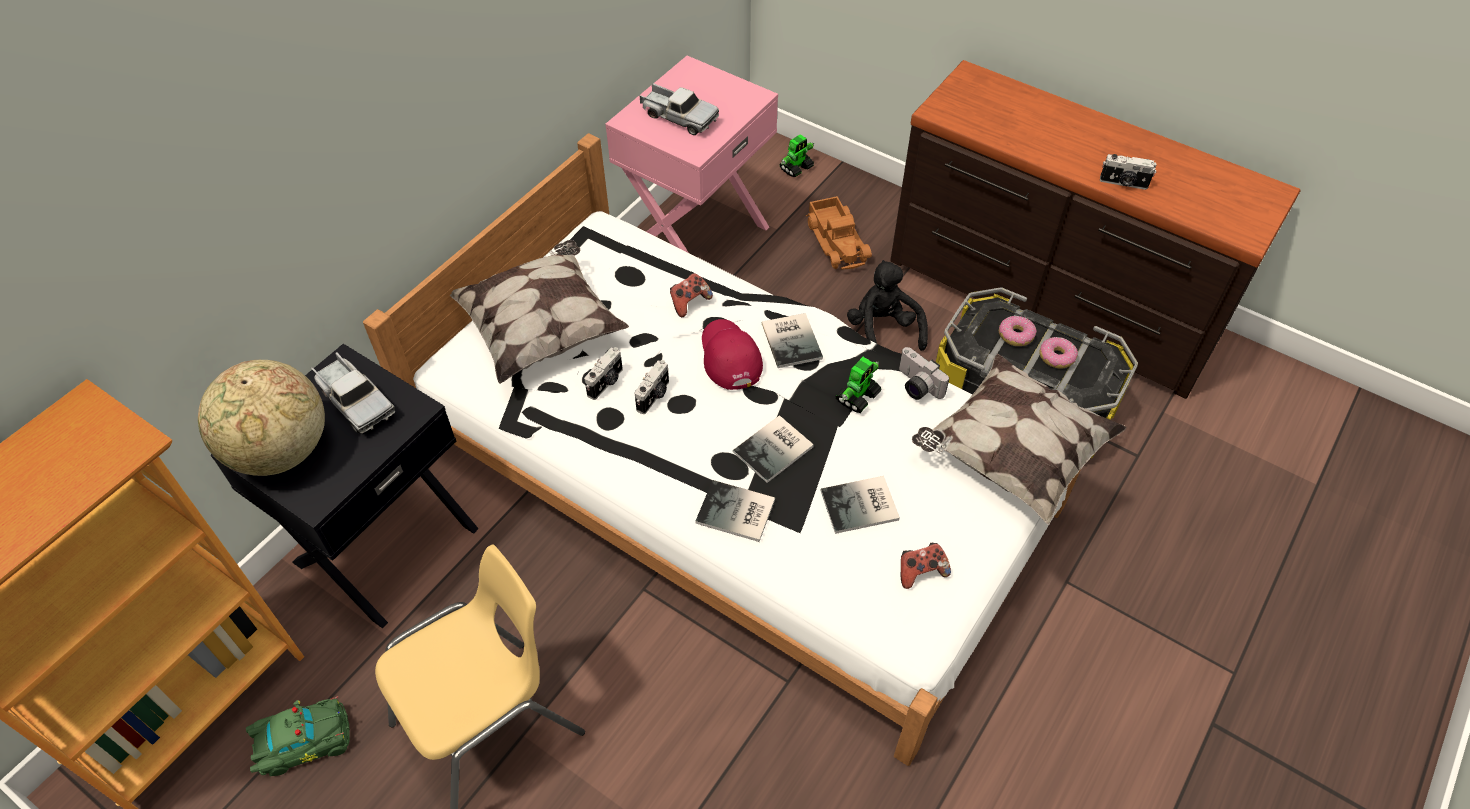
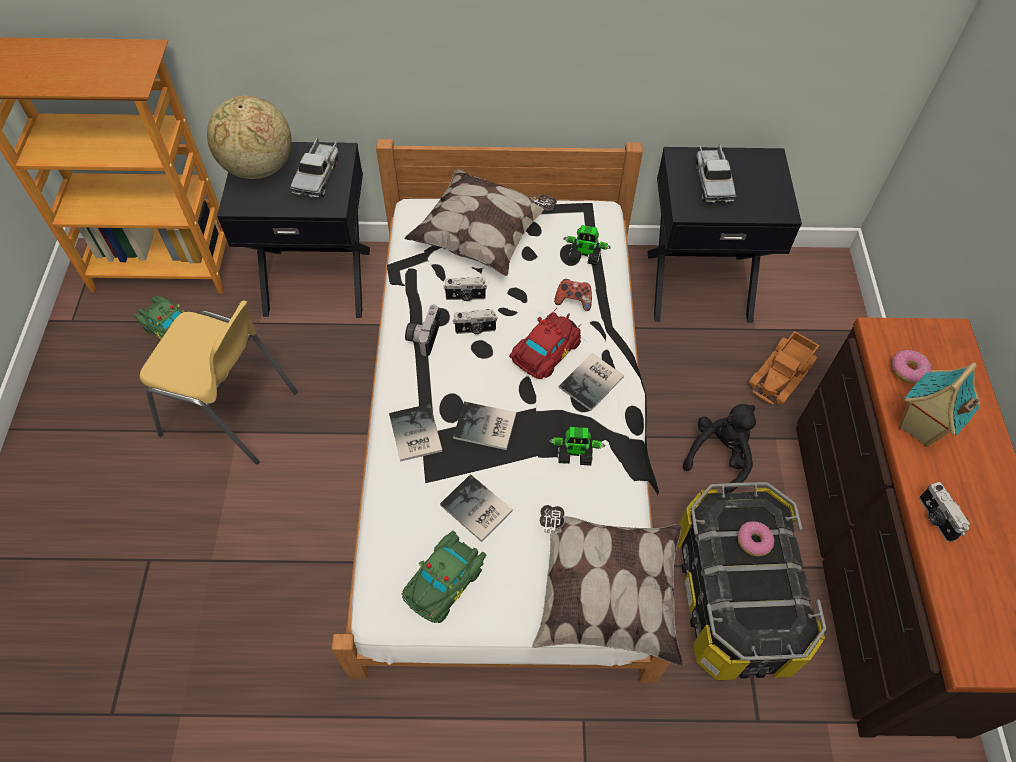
camera: 55 degrees right, 5 degrees up
(695, 237) = (698, 284): pink nightstand -> black nightstand
(729, 357) = (544, 352): red cap -> red toy car
(796, 168) = (831, 305): toy robot -> toy robot (585, 255)
(916, 386) = (617, 488): camera -> camera (423, 335)
(921, 571) = (446, 581): game controller -> green toy car
(1041, 144) = (919, 428): none -> toy house
(1056, 357) = (757, 585): donut -> donut (908, 370)

